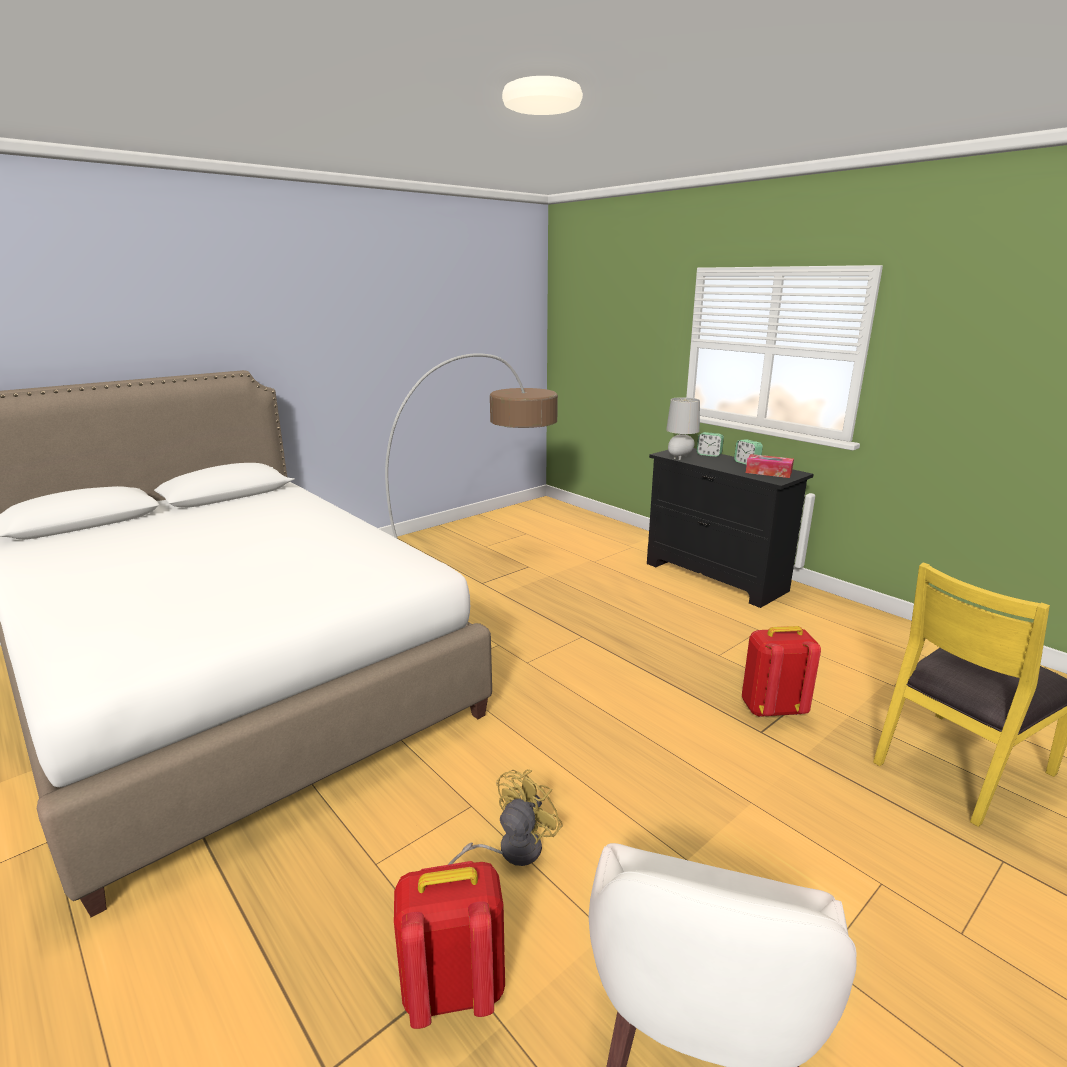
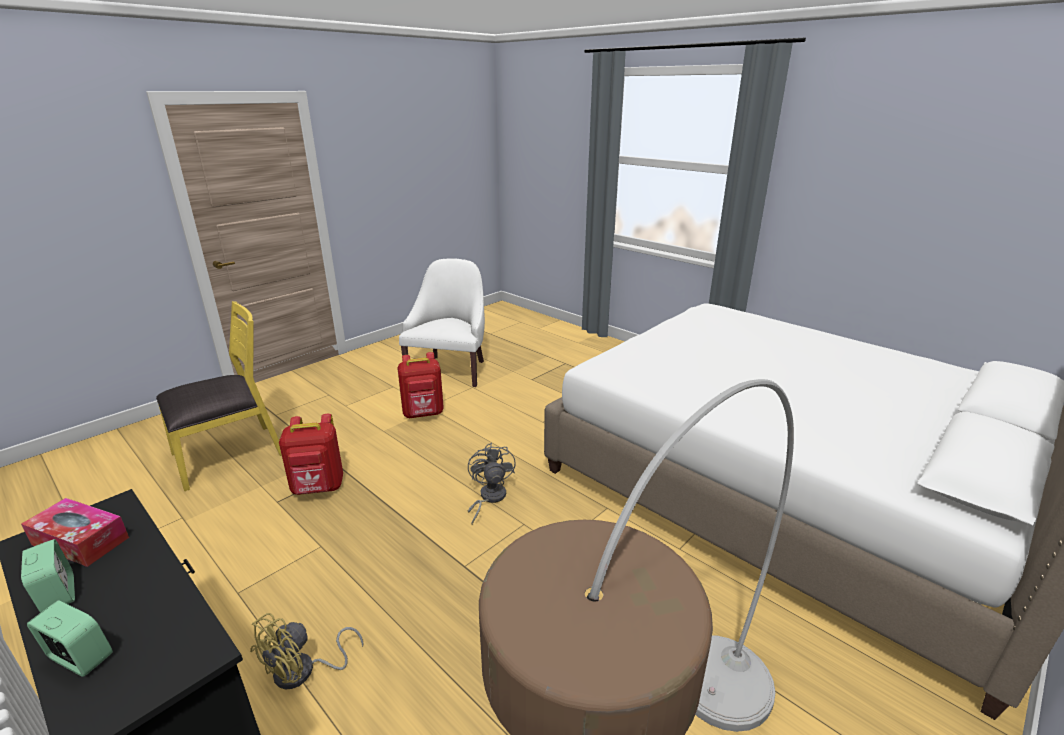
camera: 175 degrees right, 5 degrees up
(453, 988) = (532, 376): red backpack -> red backpack (423, 414)
(510, 850) = (517, 407): yellow fan -> yellow fan (303, 672)
(563, 687) = (489, 498): none -> grey fan
(680, 458) = (185, 620): grey table lamp -> none

